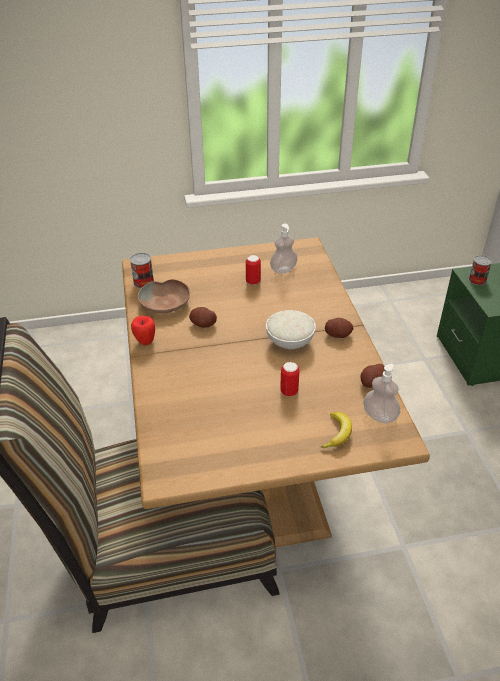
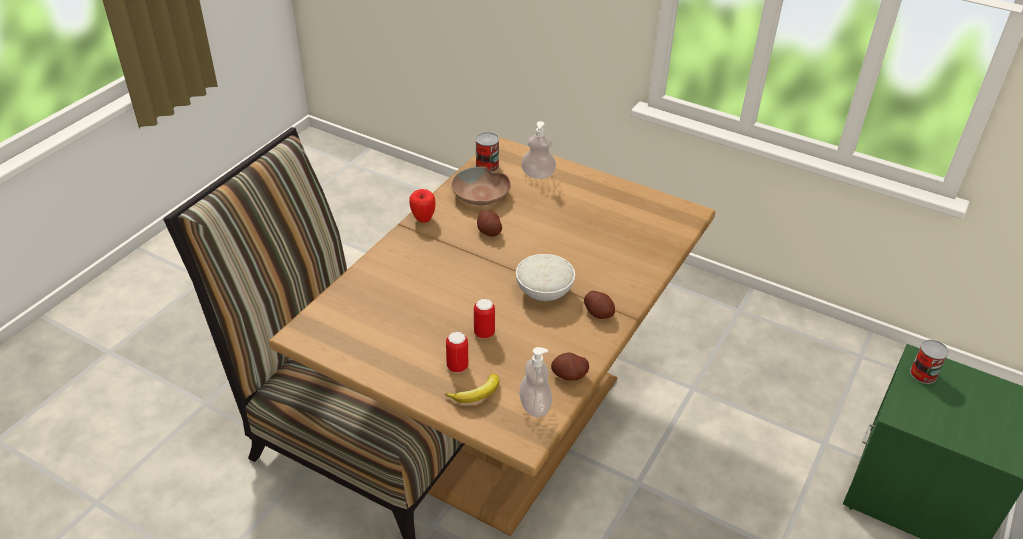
camera: 40 degrees right, 0 degrees up
(253, 282) = (585, 218): can -> can (457, 366)
(283, 269) = (631, 222): soap dispenser -> soap dispenser (538, 175)

